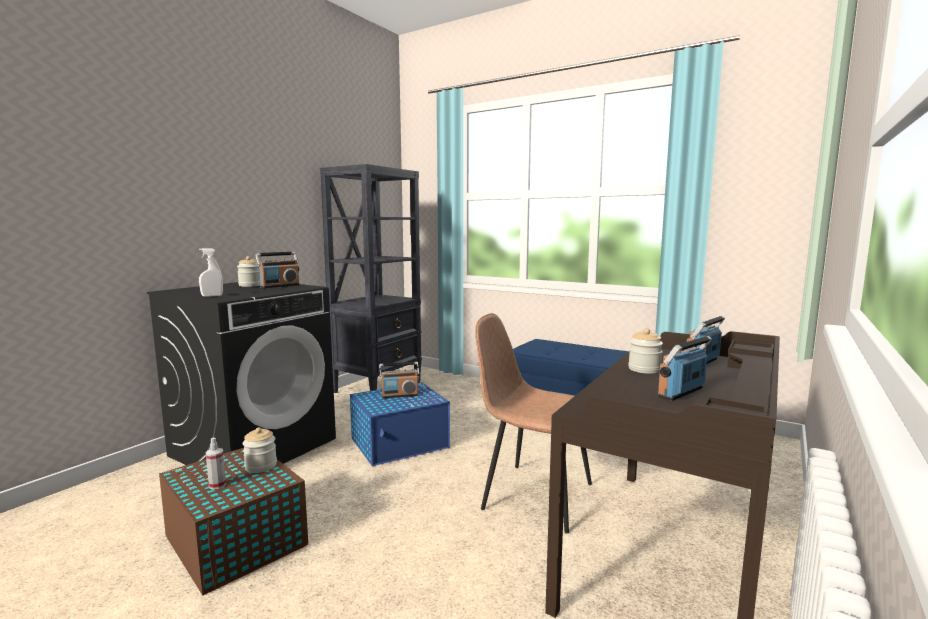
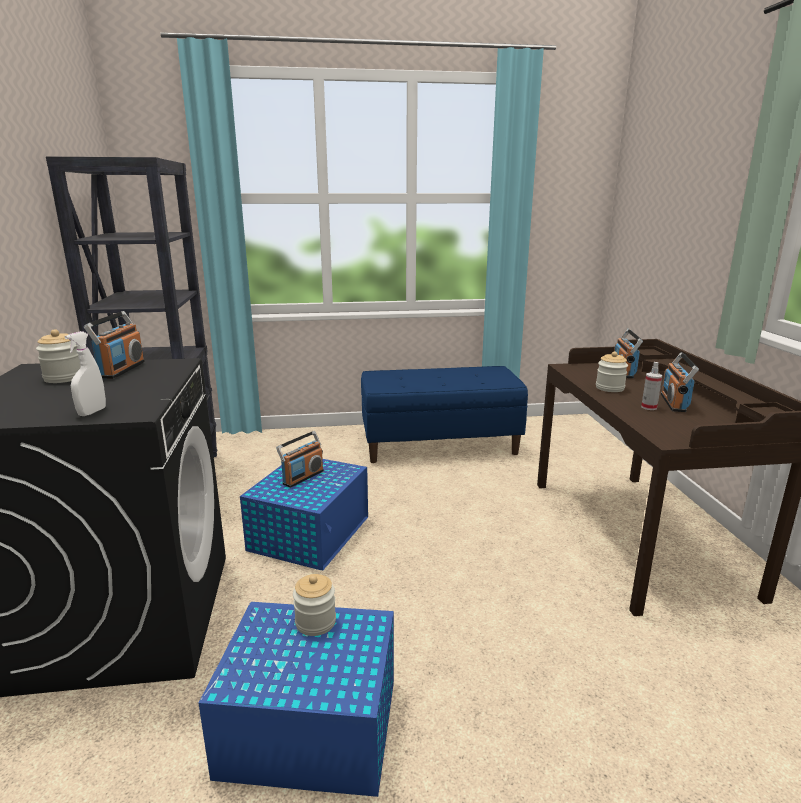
camera: 40 degrees left, 10 degrees up
(217, 485) = (312, 669): spray bottle -> spray bottle (649, 407)
(235, 539) = (308, 725): brown storage box -> blue storage box
(535, 495) = (500, 530): brown chair -> none

